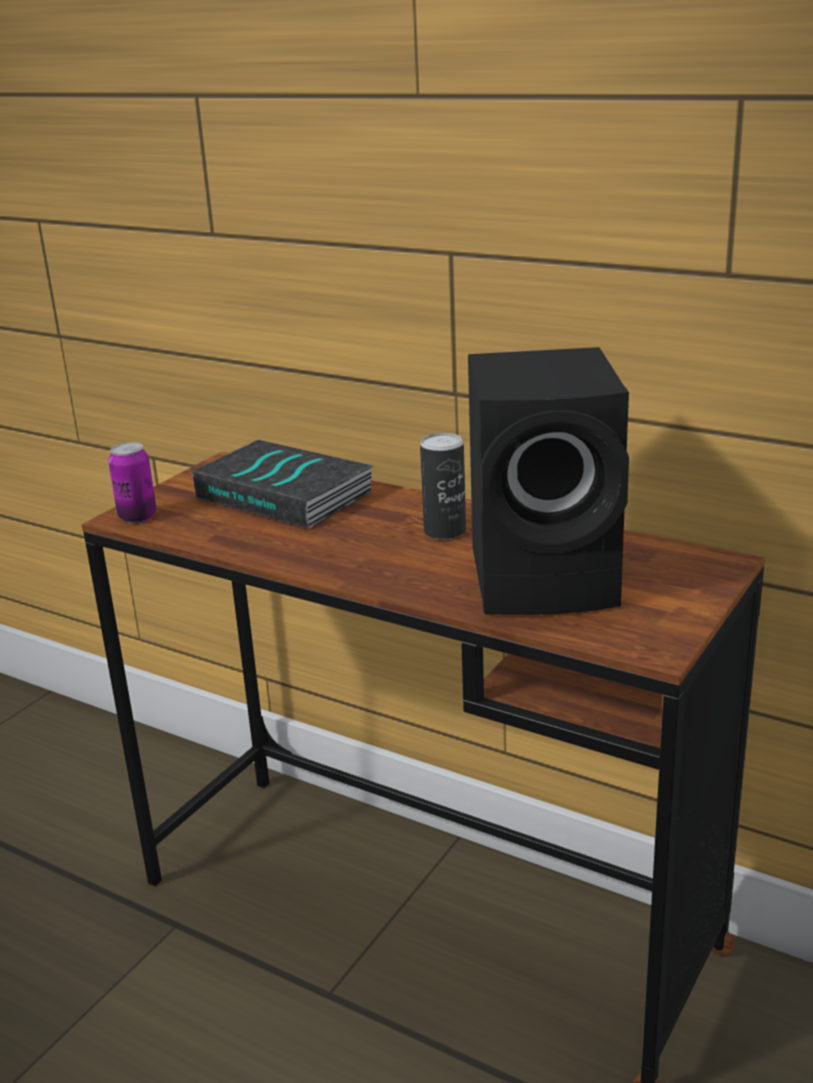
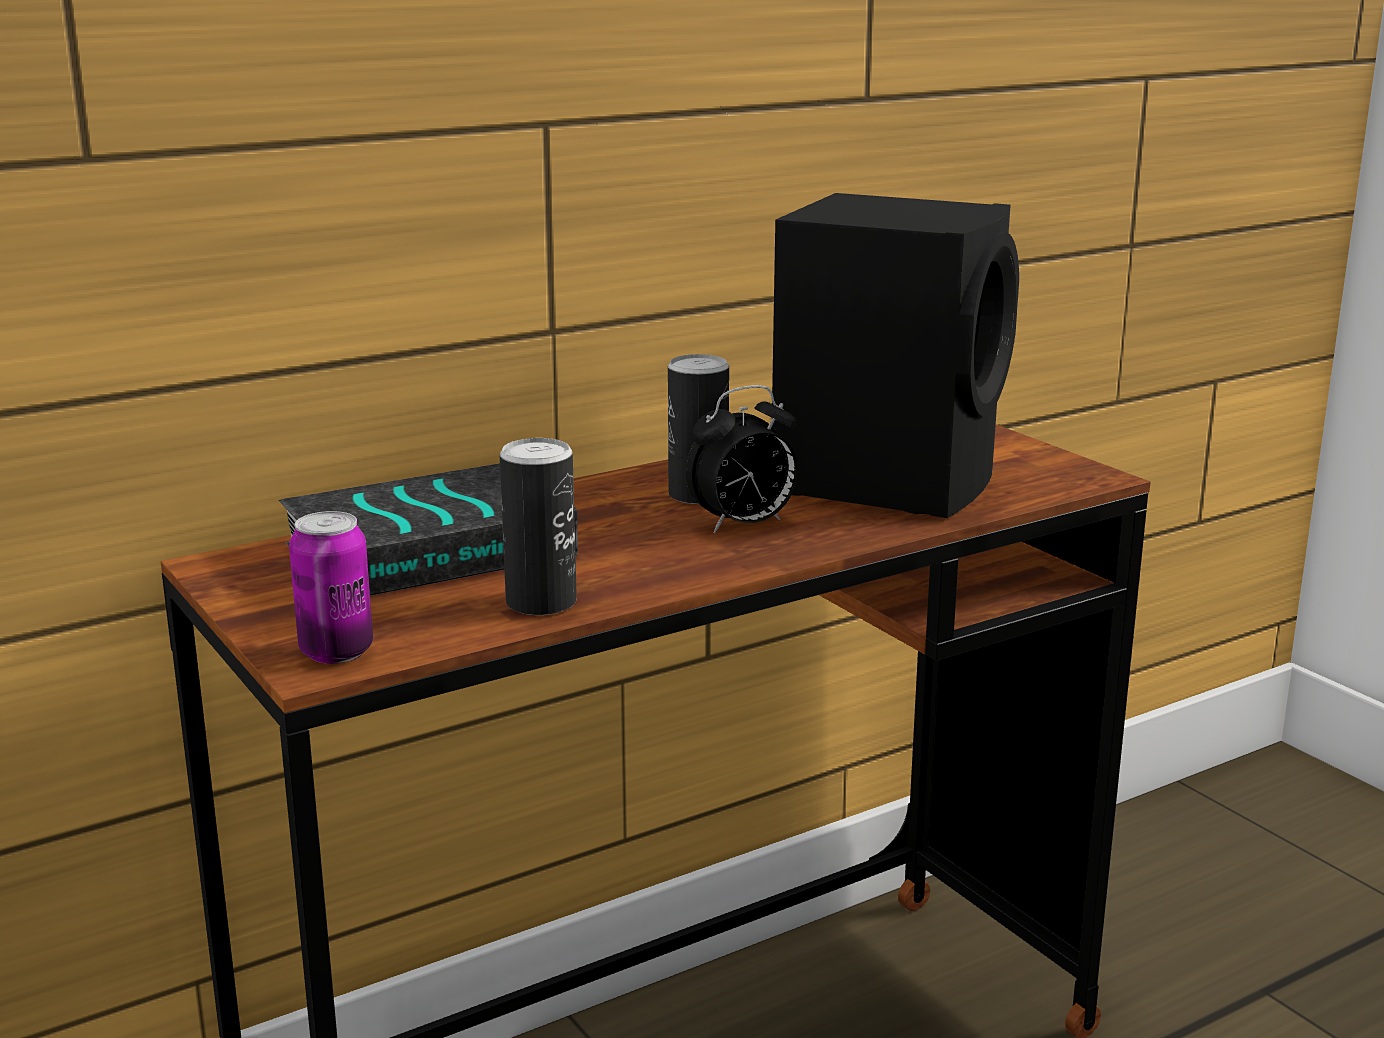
camera: 65 degrees left, 5 degrees down
(233, 540) = (541, 602): none -> can
(403, 557) = (743, 525): none -> alarm clock

